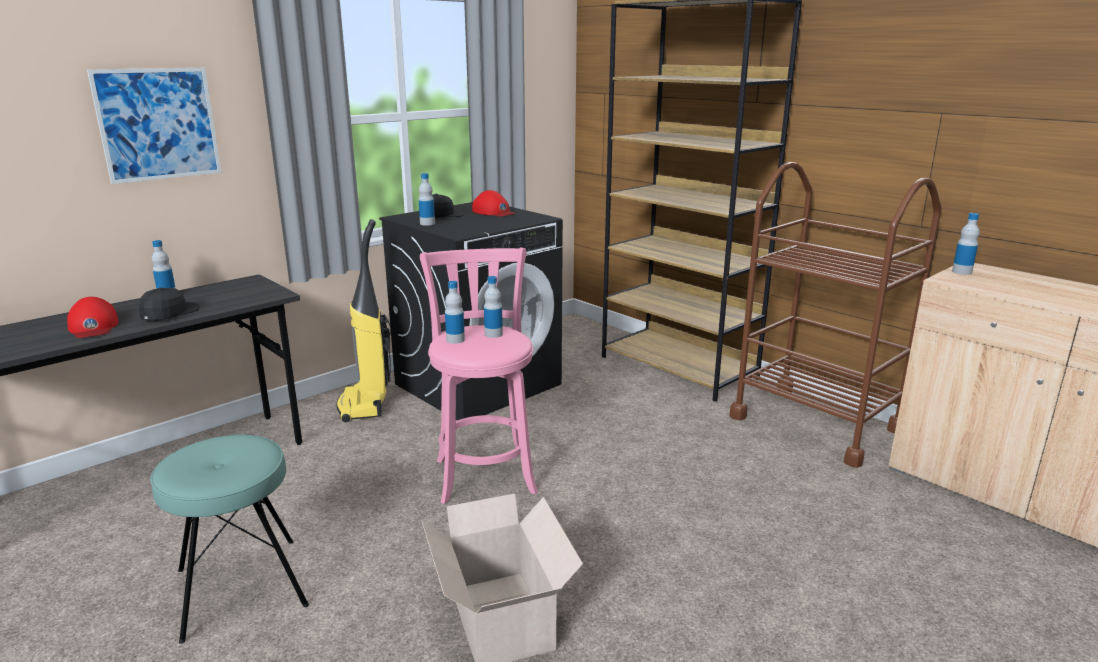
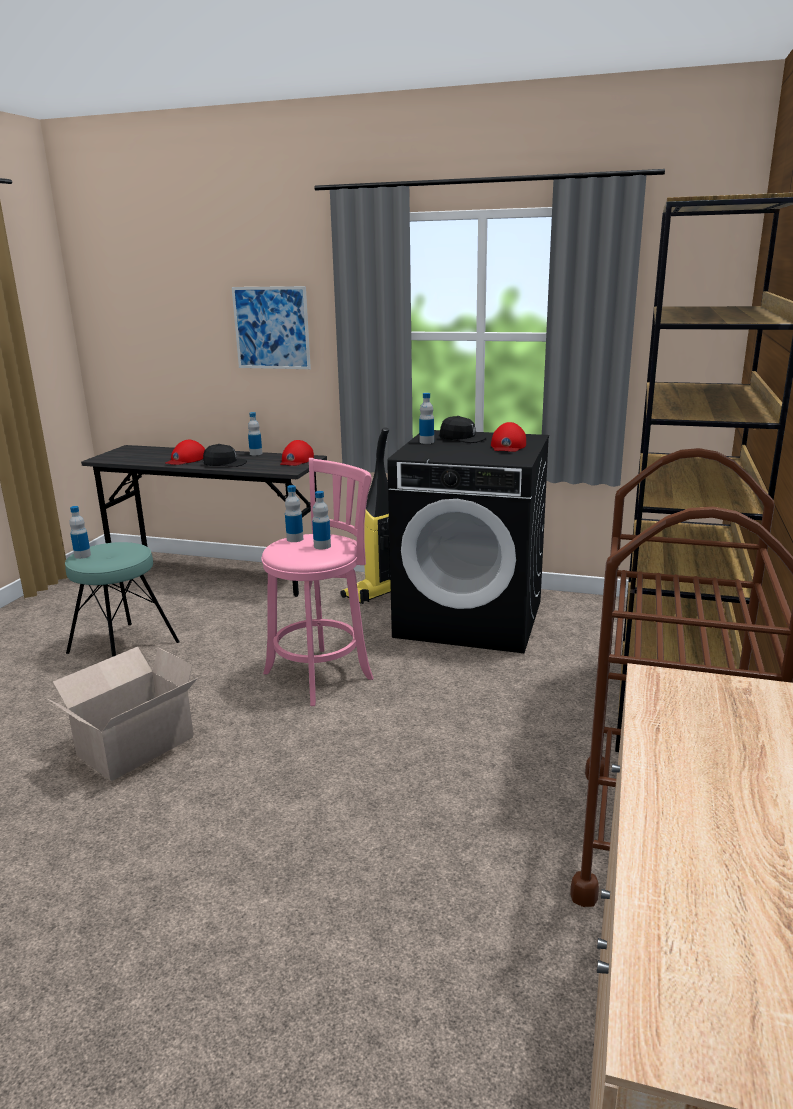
camera: 60 degrees right, 0 degrees up
(245, 286) = (296, 460): none -> red cap
(961, 272) = (727, 687): bottle -> bottle (82, 555)

